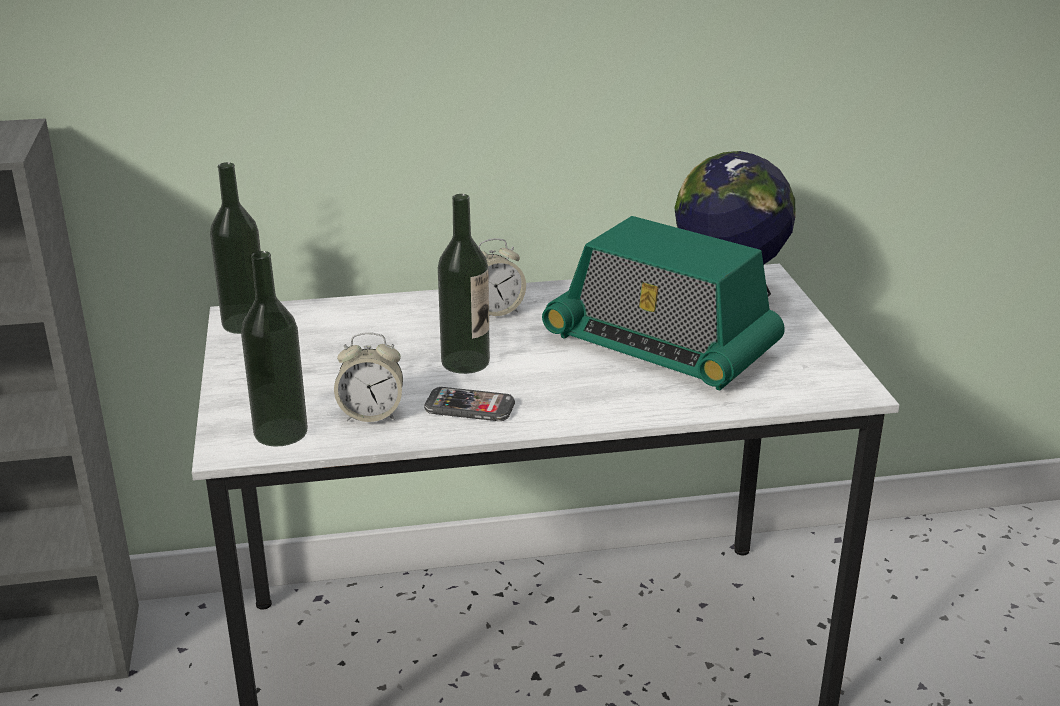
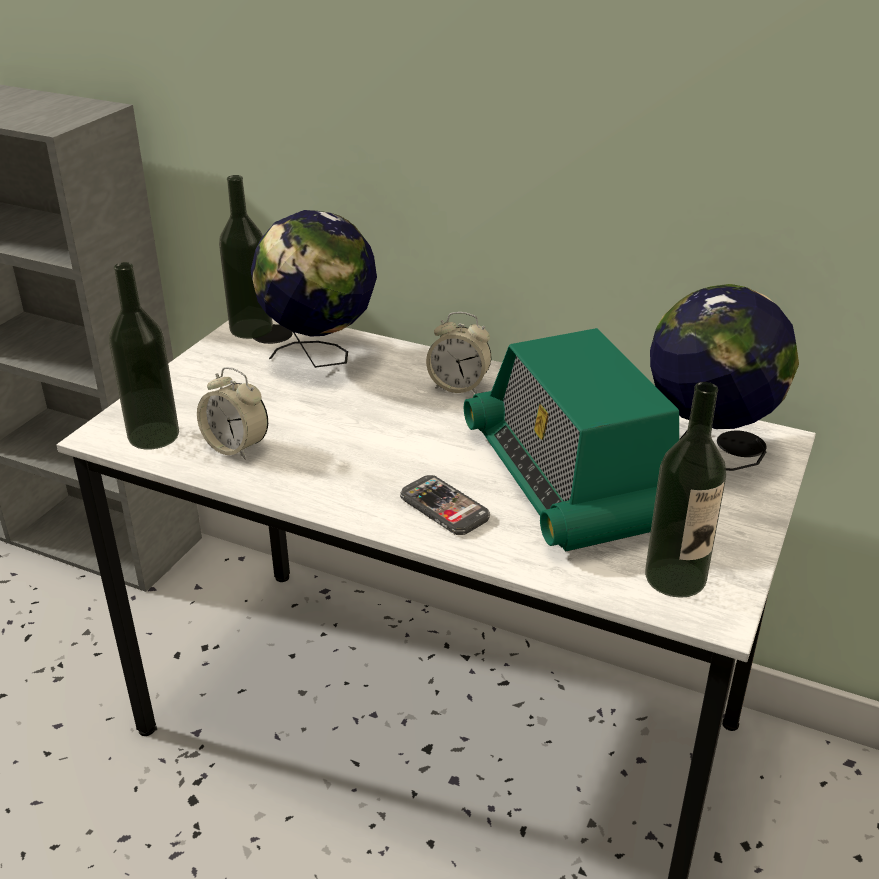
camera: 35 degrees right, 5 degrees up
(346, 326) = (320, 358): none -> globe
(465, 362) = (371, 427): bottle -> bottle (675, 577)
(469, 407) = (318, 472): phone -> phone (444, 507)

